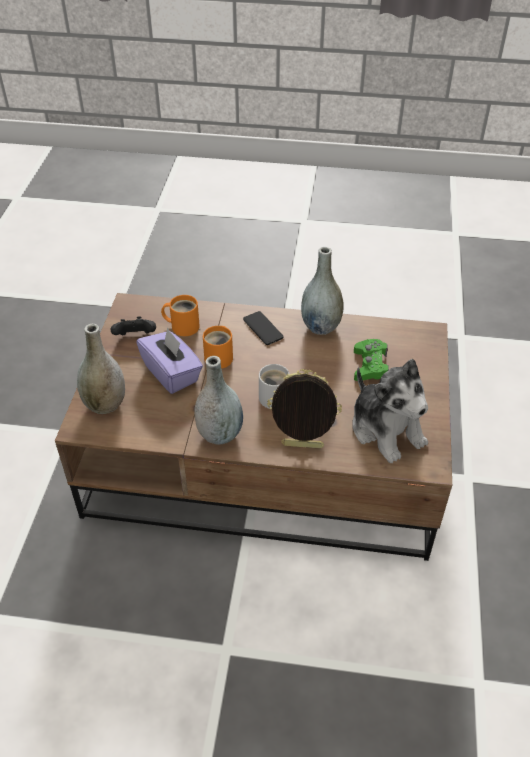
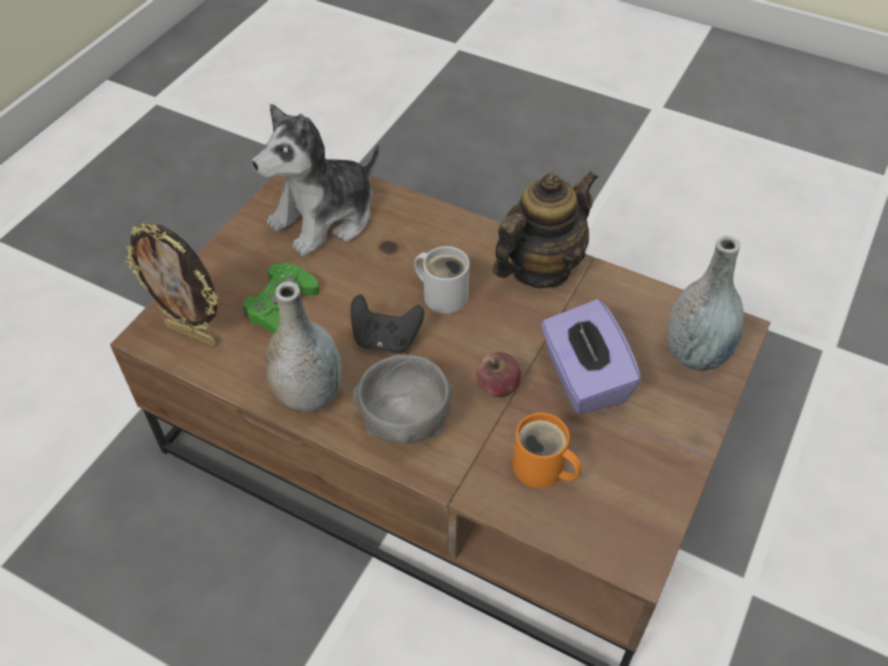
camera: 160 degrees left, 5 degrees up
(135, 337) = (632, 469): black game controller -> black game controller (385, 339)
(220, 357) = (497, 386): orange mug -> apple
(220, 434) = (539, 268): grey vase -> teapot
(263, 328) = (405, 421): phone -> grey bowl
(302, 447) = (441, 226): picture frame -> picture frame (192, 334)
(386, 429) = (325, 218): plush toy -> plush toy turned 120 degrees counterclockwise

